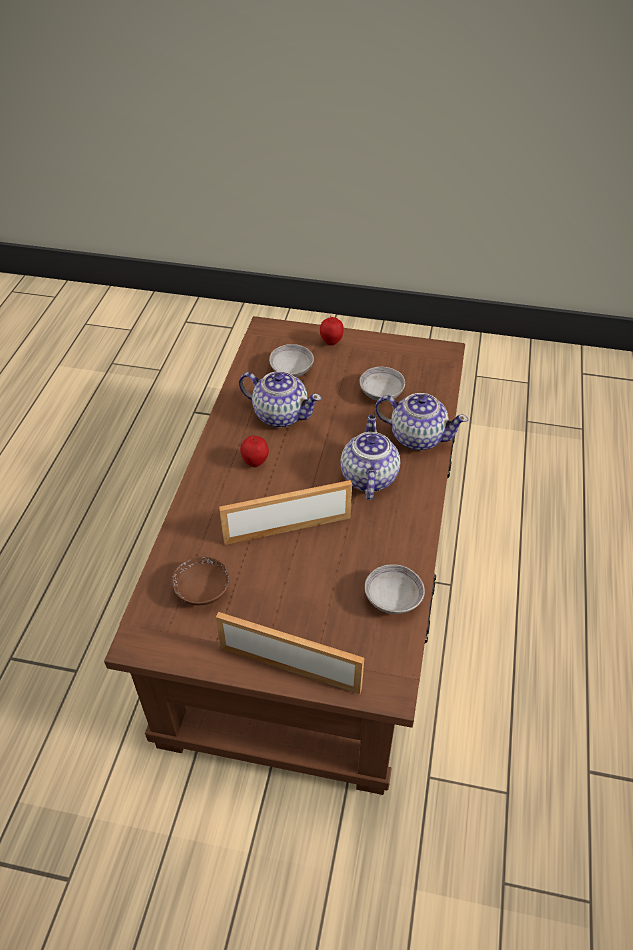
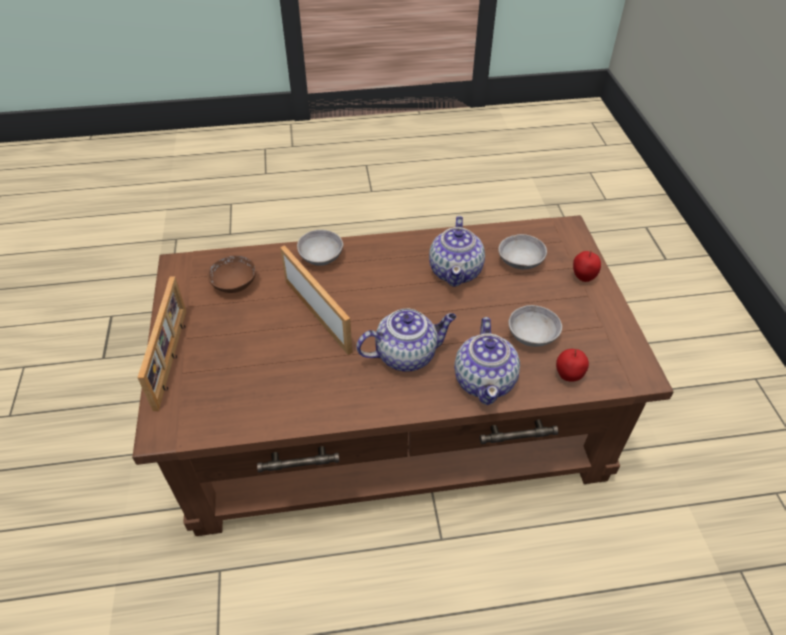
camera: 70 degrees right, 0 degrees up
(255, 463) = (386, 273): apple -> apple (568, 377)
(393, 599) = (260, 410): grey bowl -> grey bowl (321, 257)

